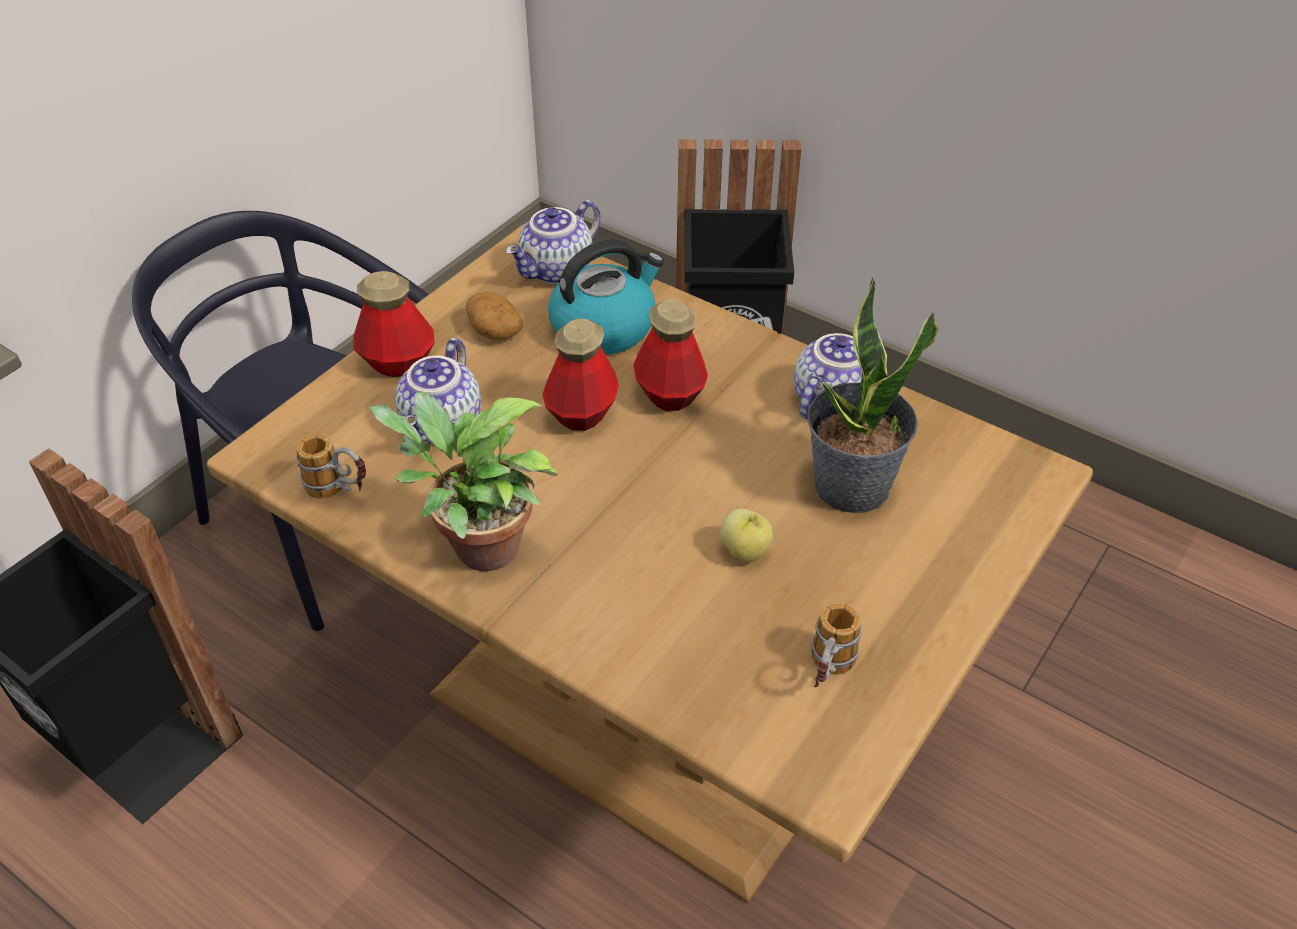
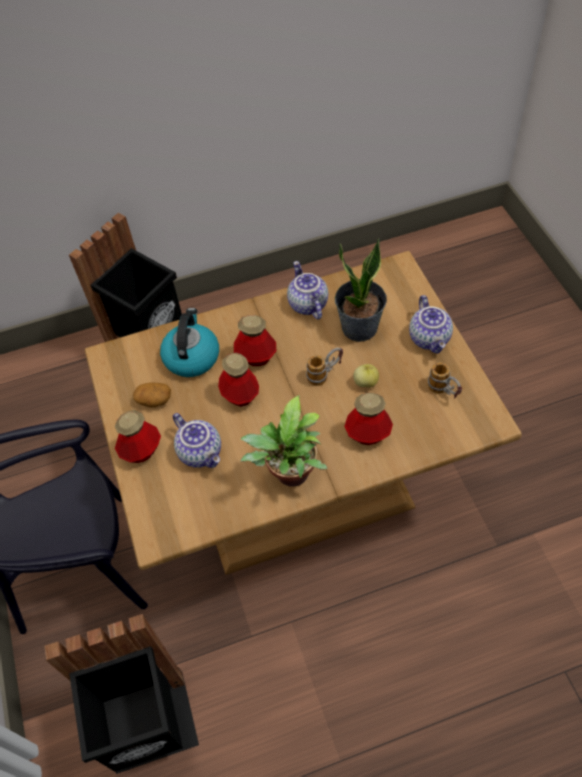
camera: 50 degrees left, 10 degrees up
(340, 491) = (210, 515): mug -> mug (325, 374)
(557, 271) = (135, 354): teapot -> teapot (430, 338)
(640, 607) = (368, 434): none -> bottle

